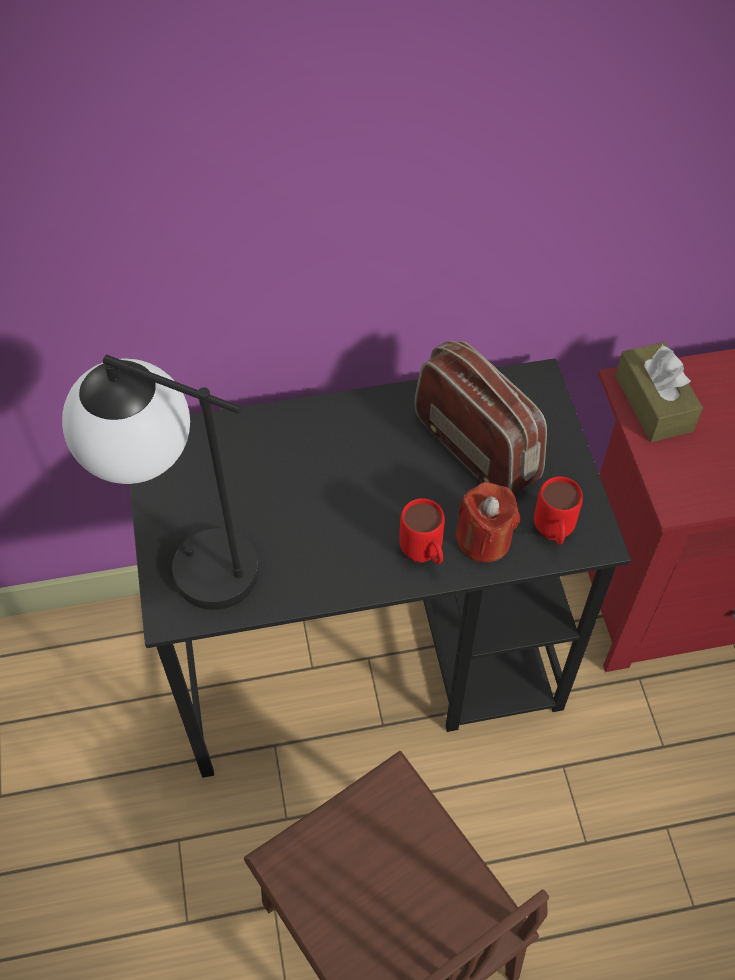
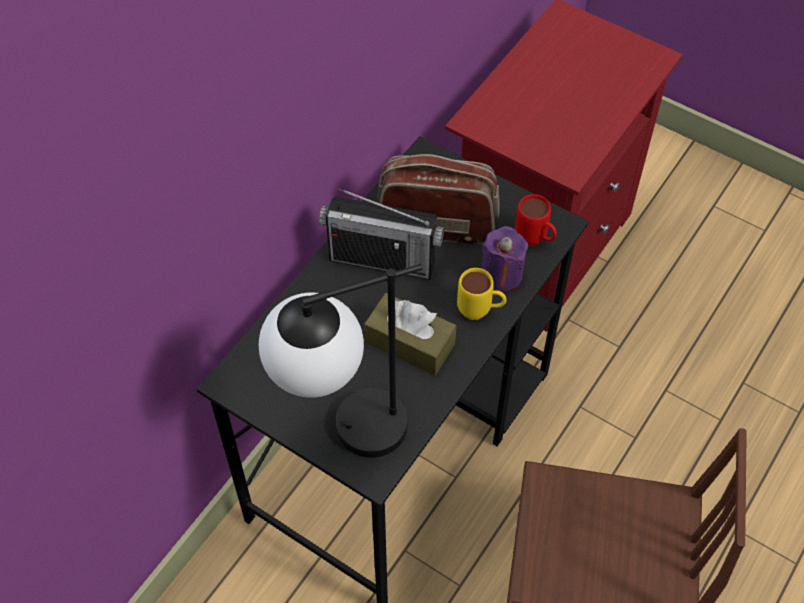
camera: 45 degrees left, 0 degrees up
(392, 440) = (382, 260): none -> radio
(424, 556) = (480, 312): red mug -> yellow mug
(484, 539) = (501, 274): red candle -> purple candle
(653, 403) = (497, 123): brown tissue box -> brown tissue box (410, 343)

